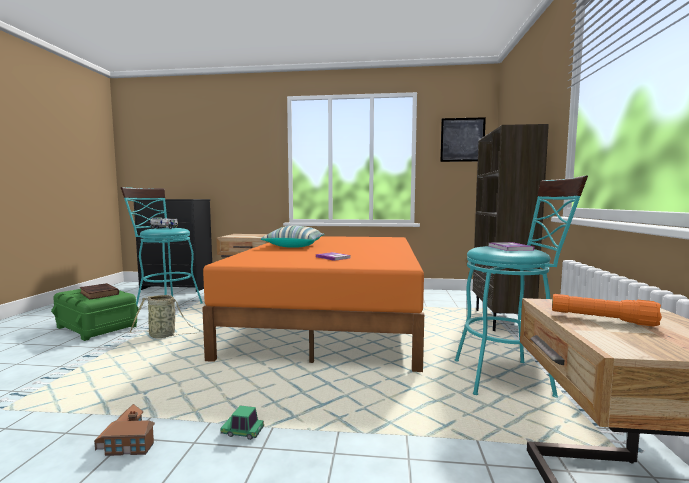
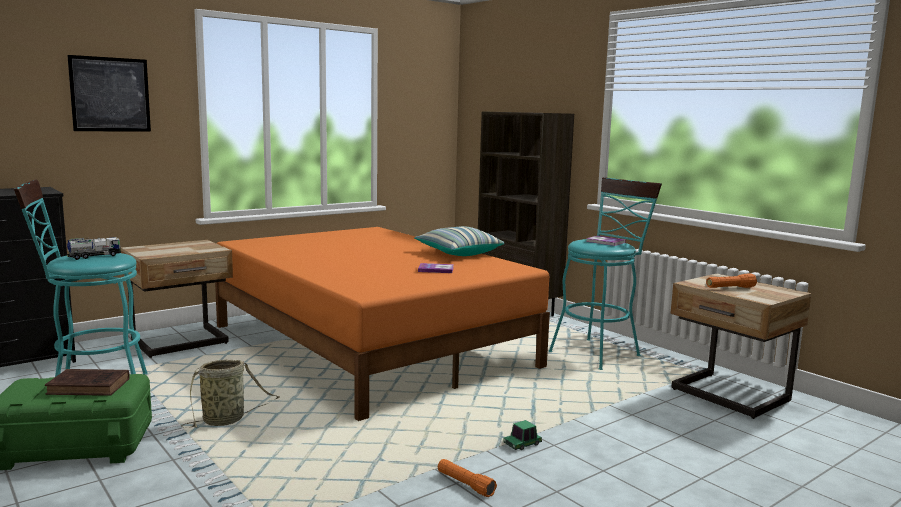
camera: 45 degrees left, 5 degrees up
(127, 443) = (465, 484): toy house -> orange flashlight
(294, 246) = (325, 259): pillow -> pillow (458, 253)
(462, 140) = (426, 96): picture -> picture (110, 94)

